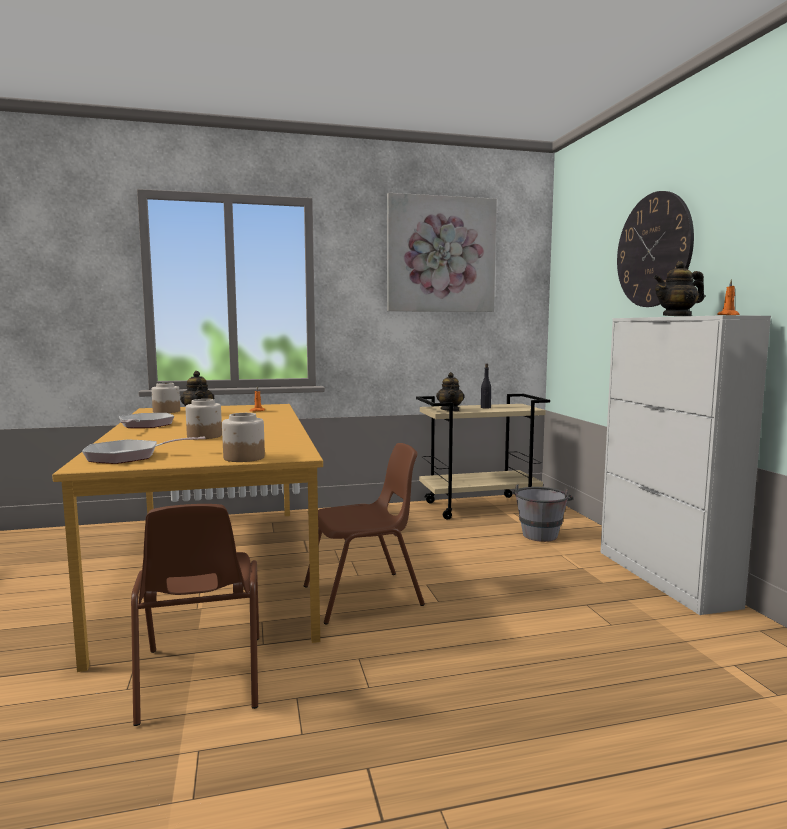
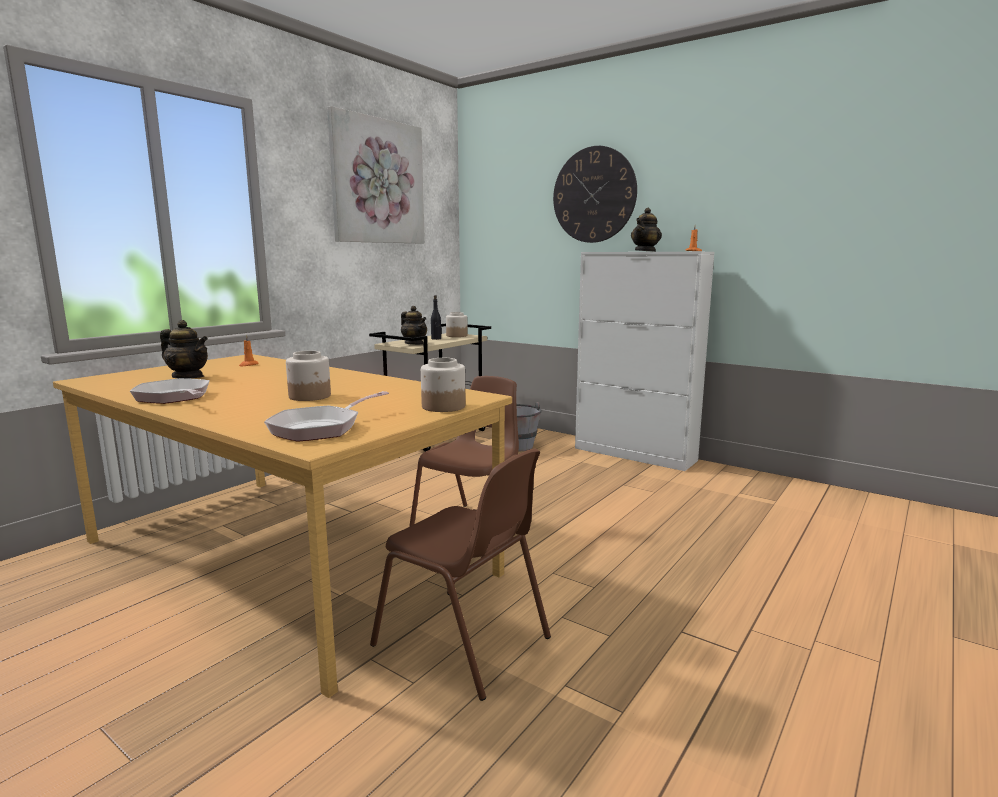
camera: 40 degrees left, 5 degrees up
(166, 411) = (123, 379): jar -> jar (456, 335)

